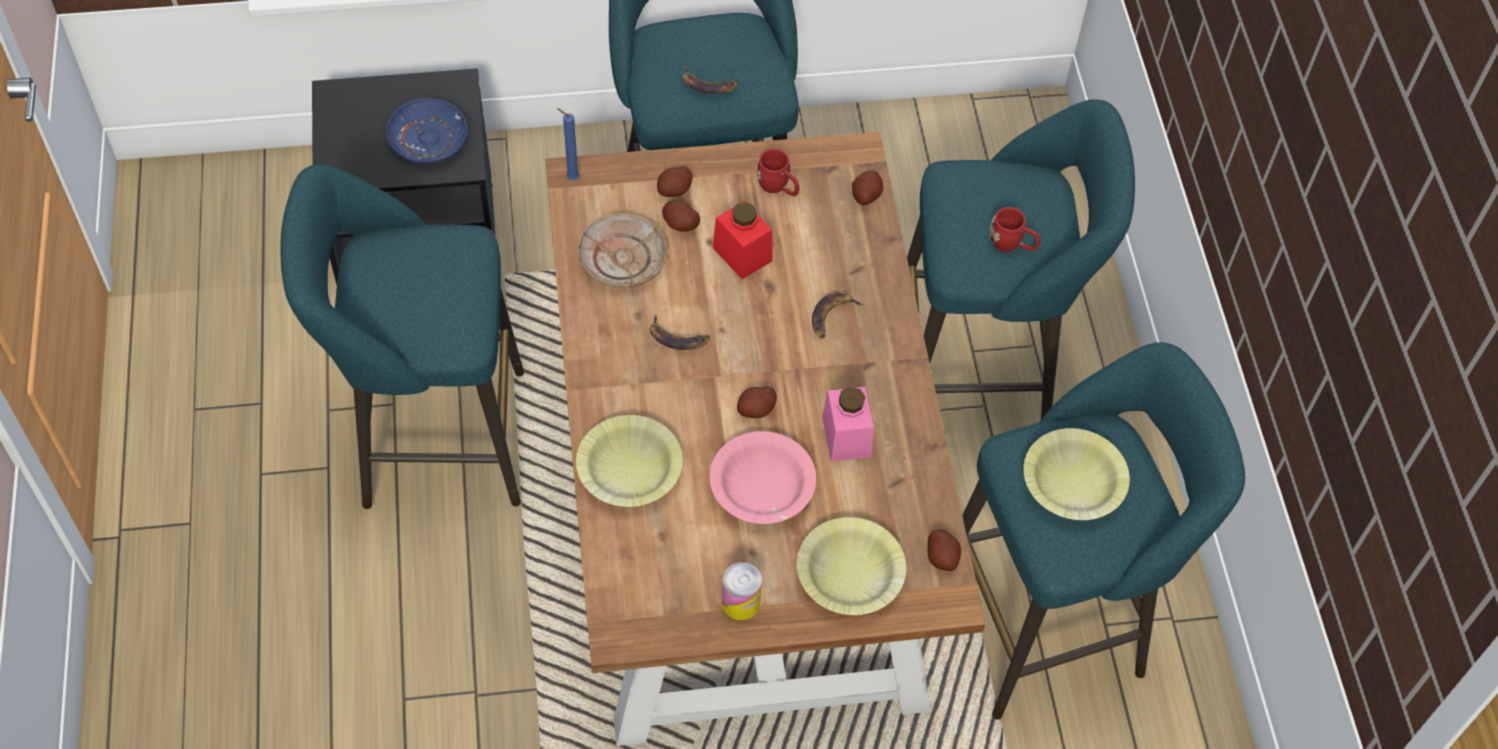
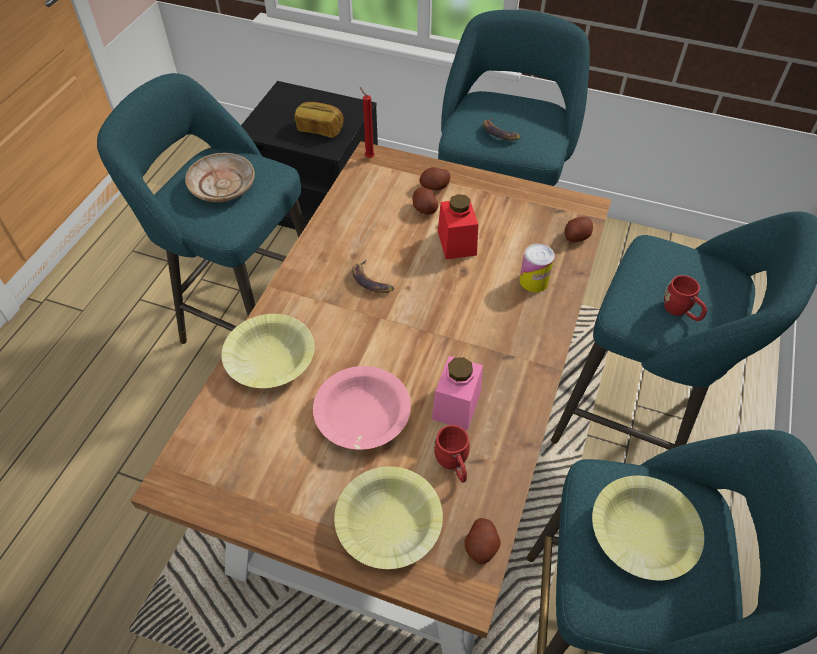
camera: 30 degrees right, 5 degrees down
(428, 139) = (320, 129): blue plate -> bread
(571, 178) = (368, 157): blue candle -> red candle
(622, 259) = (368, 216): beige plate -> beige plate (222, 185)
(740, 603) = (282, 504): can -> can (534, 281)
(756, 409) = (397, 354): potato -> none
(778, 188) = (511, 210): red mug -> red mug (453, 465)
(832, 316) = (499, 310): banana -> none

